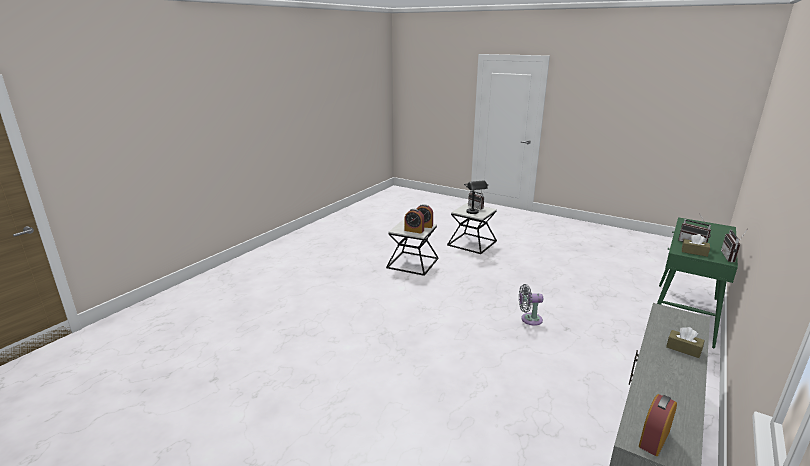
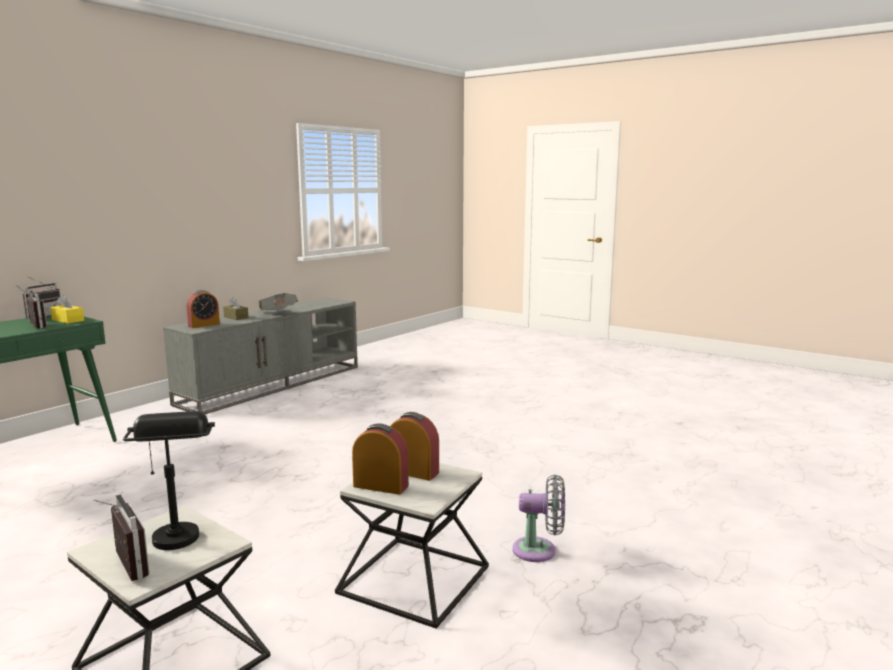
camera: 175 degrees left, 10 degrees down
(529, 319) = (263, 458): grey fan -> grey fan (539, 550)
(654, 367) = (278, 313): none -> newspaper
(654, 439) = (330, 301): alarm clock -> alarm clock (204, 325)
(694, 252) = (68, 320): brown tissue box -> yellow tissue box

